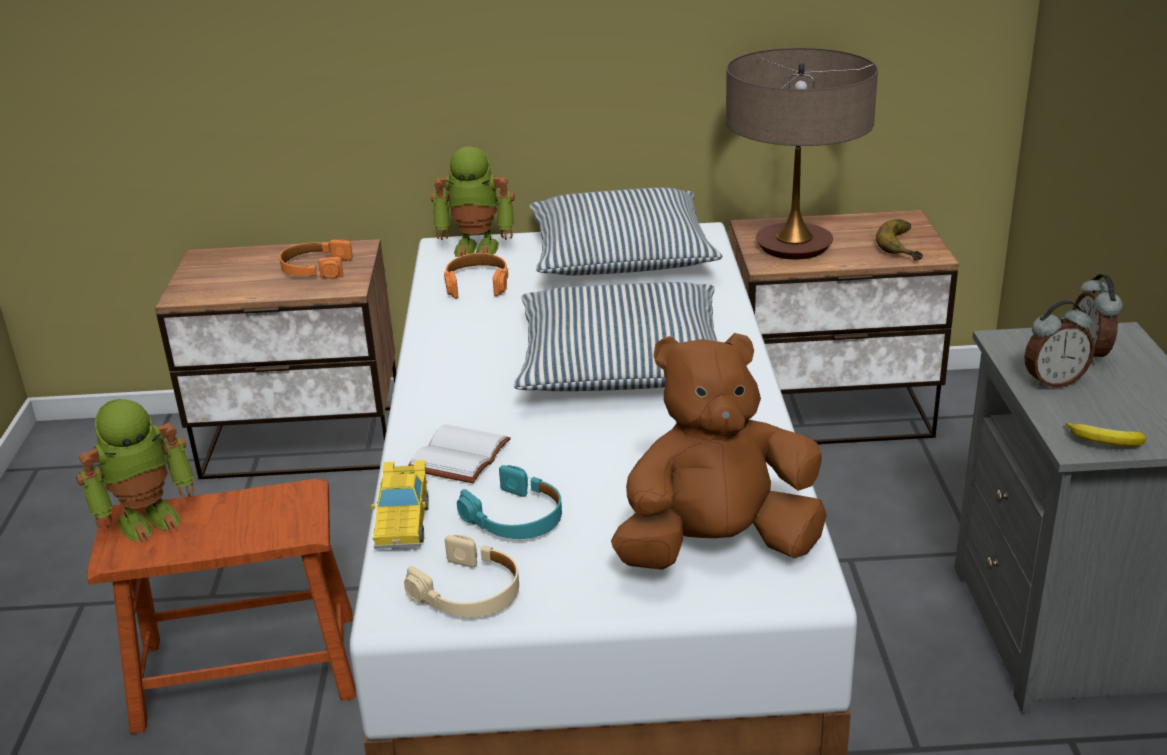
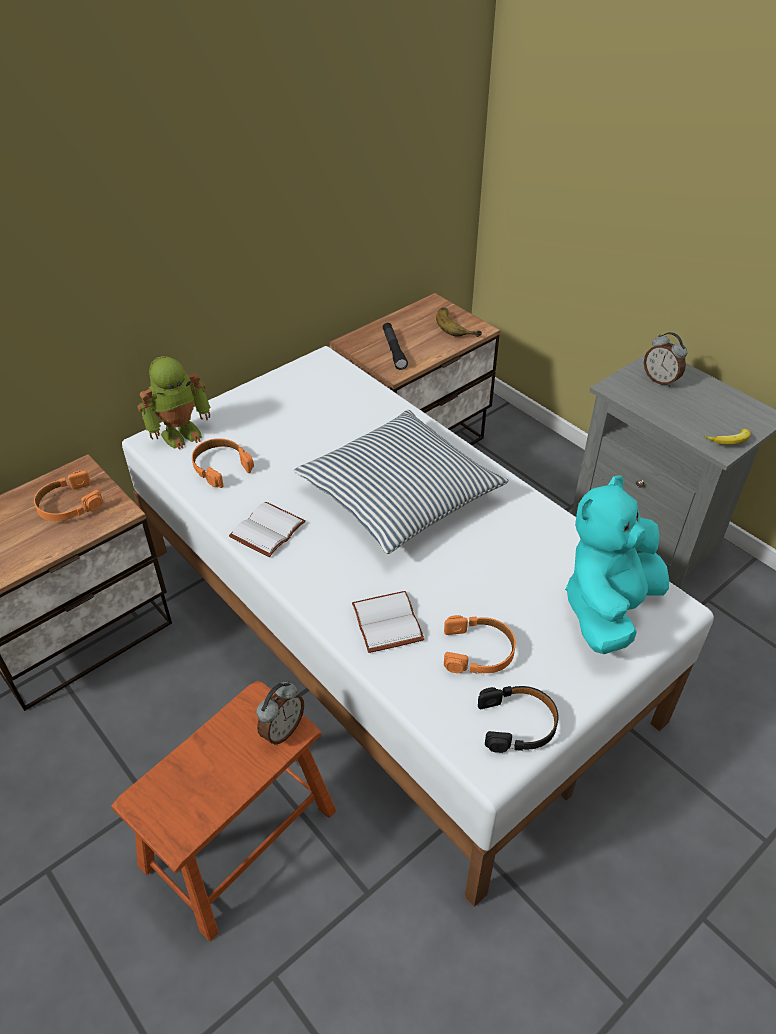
camera: 40 degrees left, 15 degrees up
(148, 518) = (164, 791): toy robot -> none
(403, 521) = (414, 695): yellow toy car -> none
(452, 343) = (267, 529): none -> white book
(469, 592) = (518, 724): beige headphones -> black headphones
(516, 517) = (478, 651): turquoise headphones -> orange headphones
(620, 255) = (293, 400): pillow -> none
(717, 547) = (608, 608): brown plush toy -> turquoise plush toy
(794, 246) = (394, 350): table lamp -> black flashlight
(1053, 381) = (665, 408): alarm clock -> alarm clock (282, 730)

